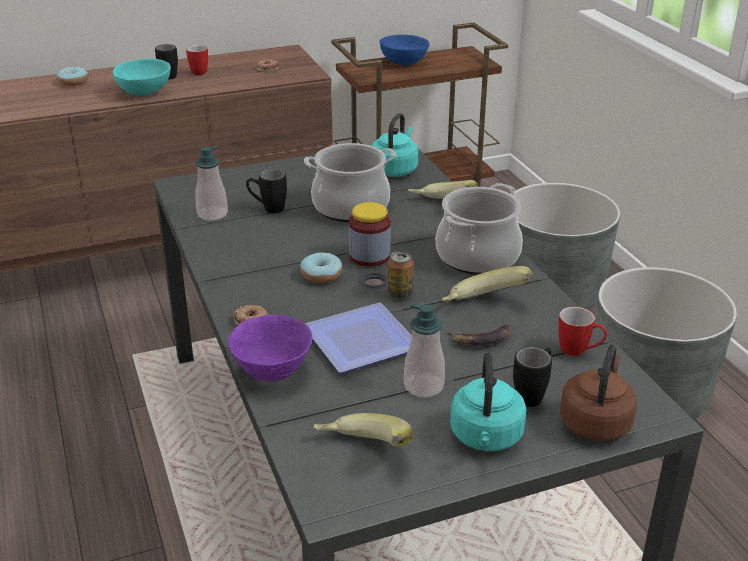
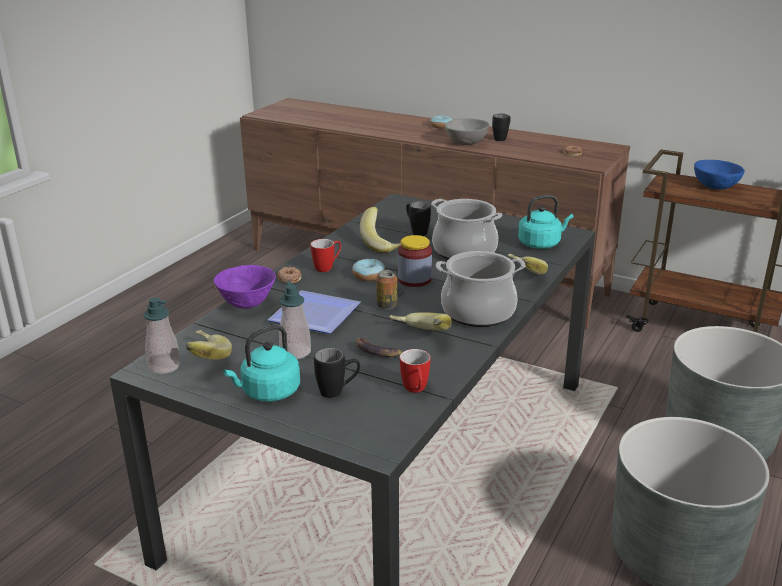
camera: 50 degrees right, 5 degrees down
(145, 93) = (466, 144): turquoise bowl -> grey bowl
(200, 71) = (525, 142): mug -> mug (327, 267)
(212, 214) = (382, 222): soap dispenser -> soap dispenser (164, 366)
(266, 237) = (384, 244): none -> banana
(596, 422) = (338, 426): brown kettle -> none

